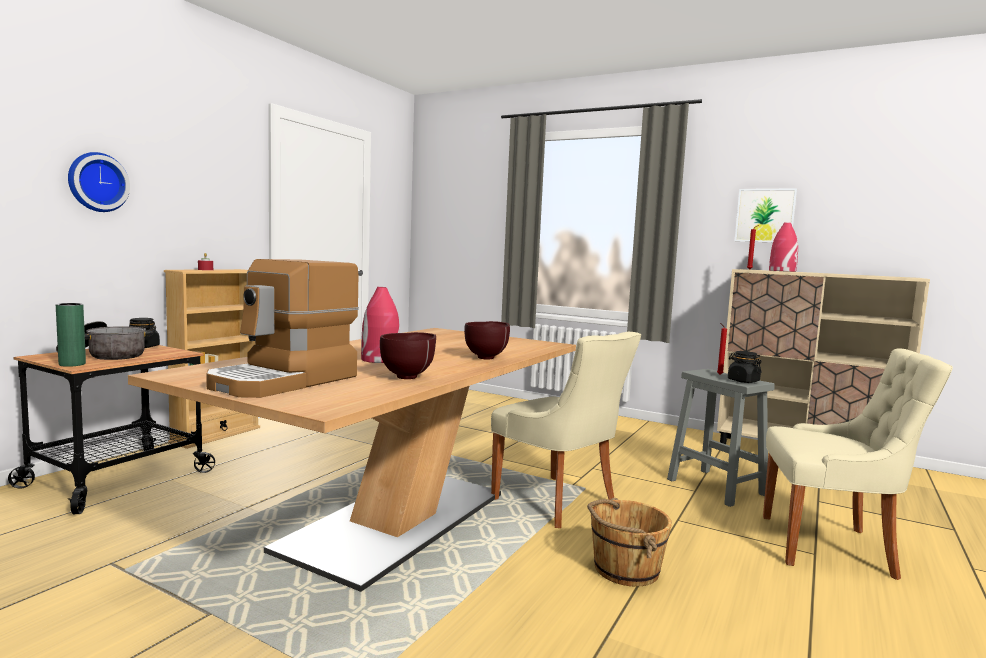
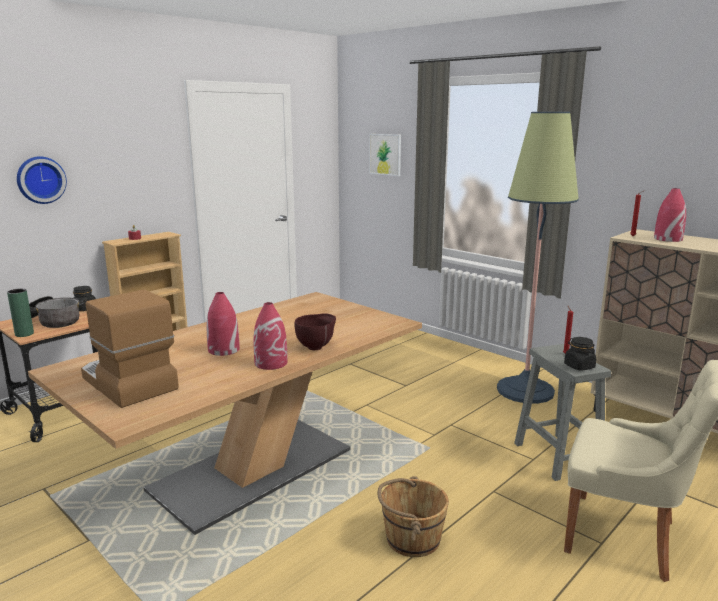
camera: 15 degrees right, 10 degrees up
(285, 381) = (127, 383): coffee machine -> coffee machine turned 90 degrees clockwise
(409, 377) = (224, 378): brown bowl -> none
(450, 367) = (271, 363): none -> red vase
(558, 502) = (396, 462): beige chair -> none
(644, 438) = (525, 390): none -> floor lamp
(765, 215) = (664, 173): picture -> picture (385, 154)

